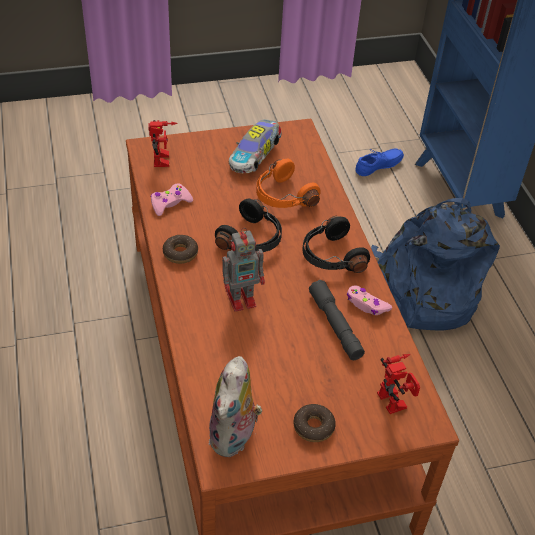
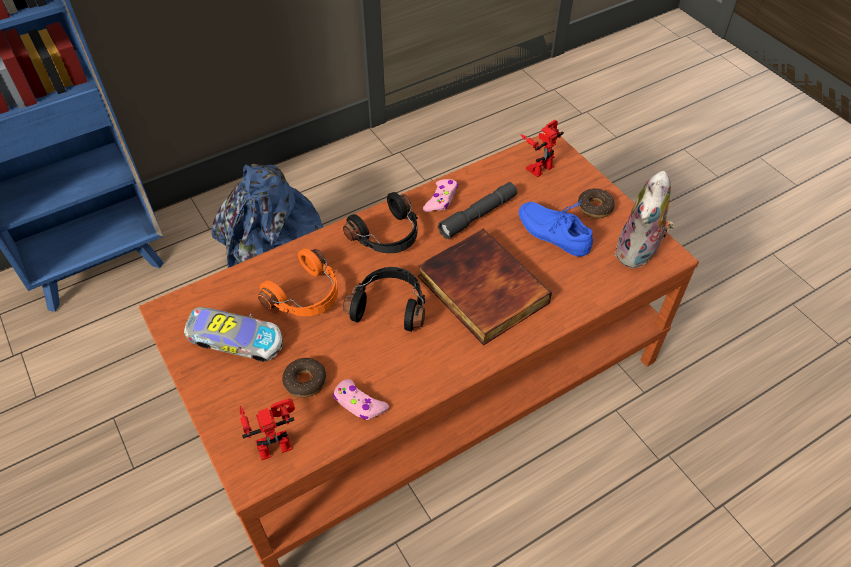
camera: 105 degrees left, 5 degrees up
(180, 253) = (440, 364): donut -> donut (305, 381)
(234, 437) = (638, 253): plush toy -> plush toy turned 120 degrees clockwise
(243, 299) = (480, 290): toy robot -> book
(379, 167) = (63, 345): blue shoe -> blue shoe (555, 232)

